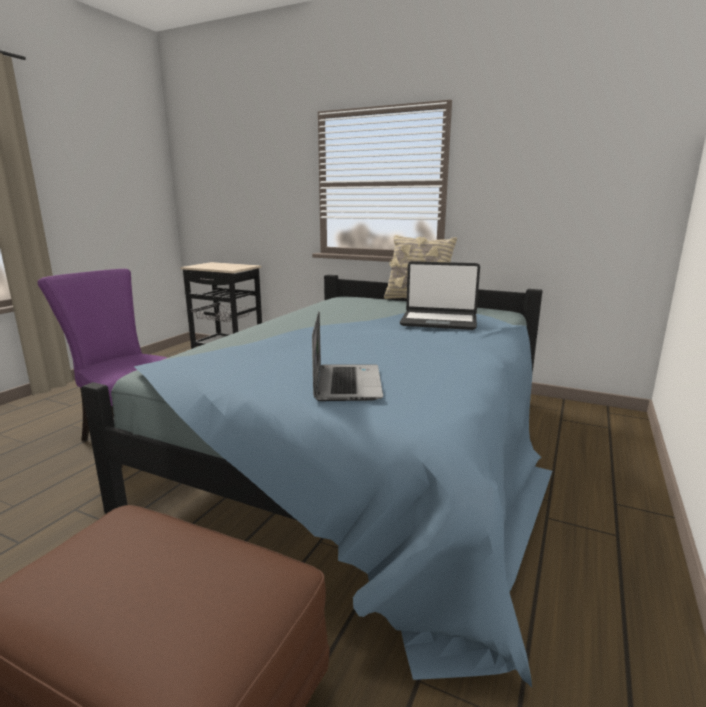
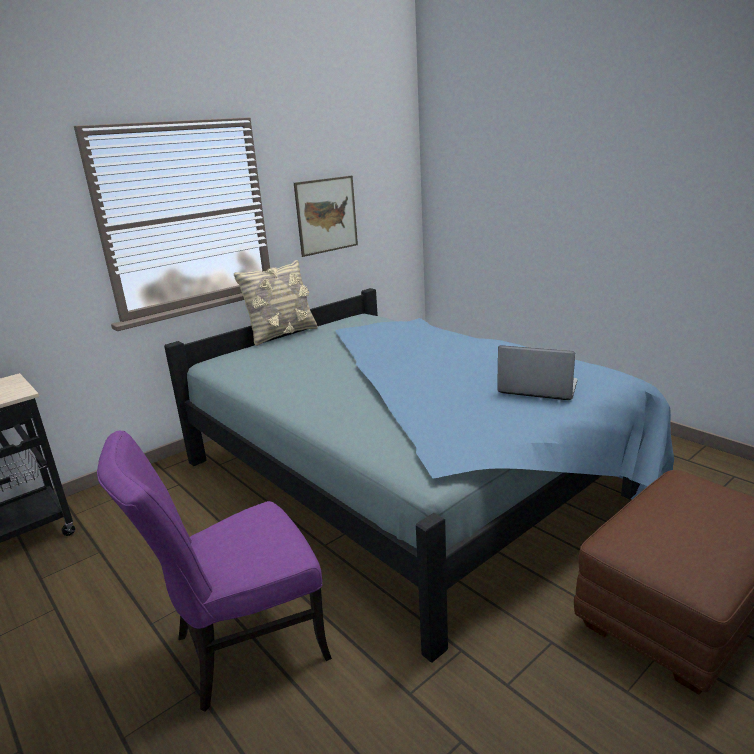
camera: 65 degrees left, 5 degrees up
(439, 321) = (391, 338): laptop -> none
(521, 202) = (326, 215): none -> picture

